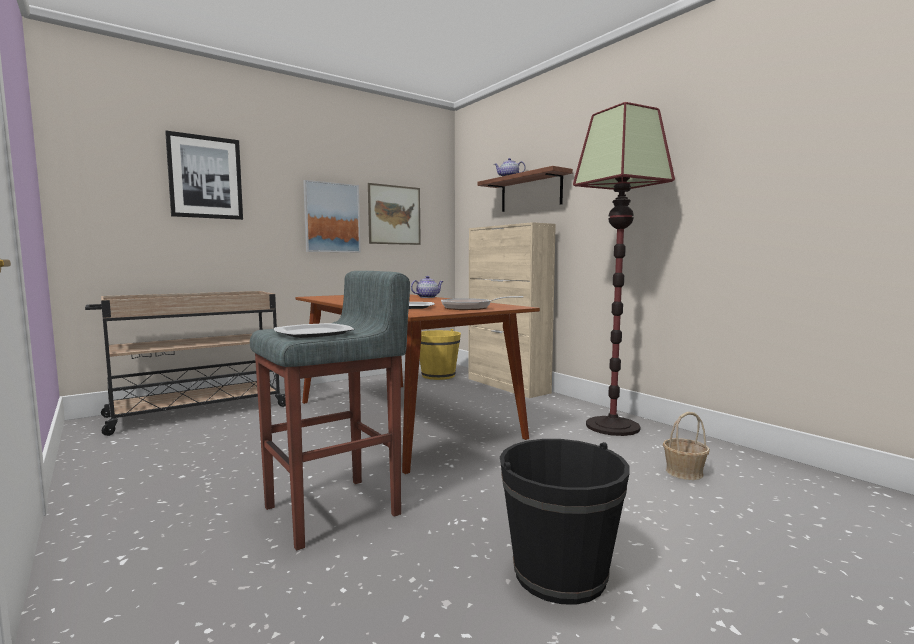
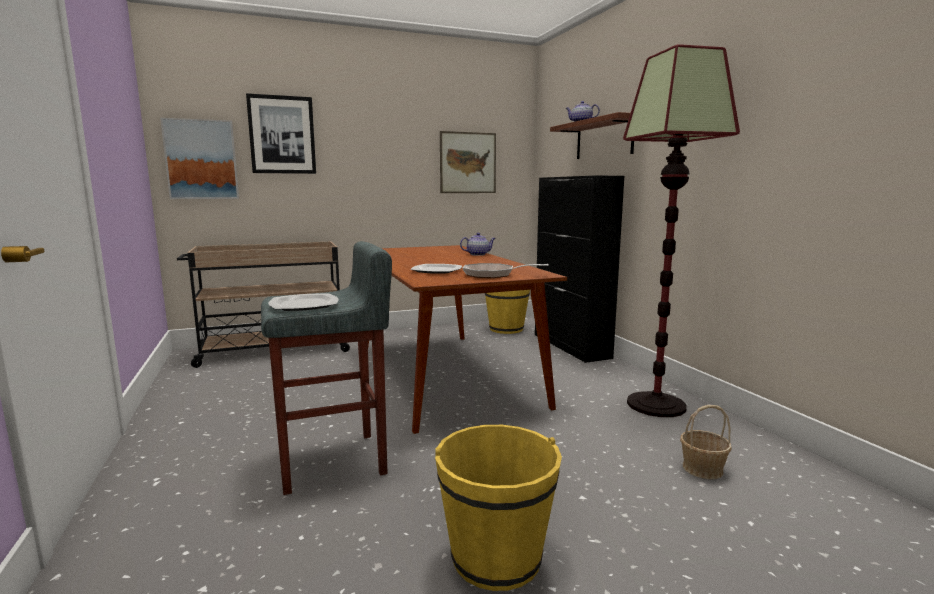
camera: 15 degrees right, 5 degrees up
(332, 217) = (402, 168): picture -> picture (201, 159)
(507, 385) = (571, 346): beige cabinet -> black cabinet
(560, 574) = (496, 558): black bucket -> yellow bucket

